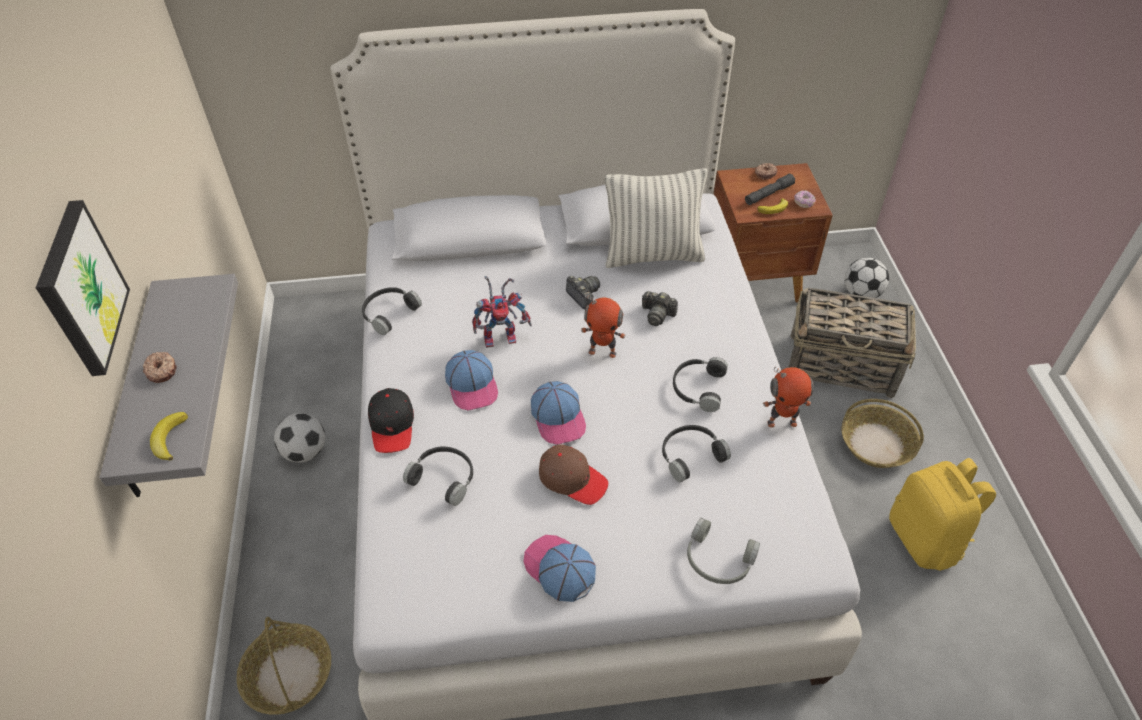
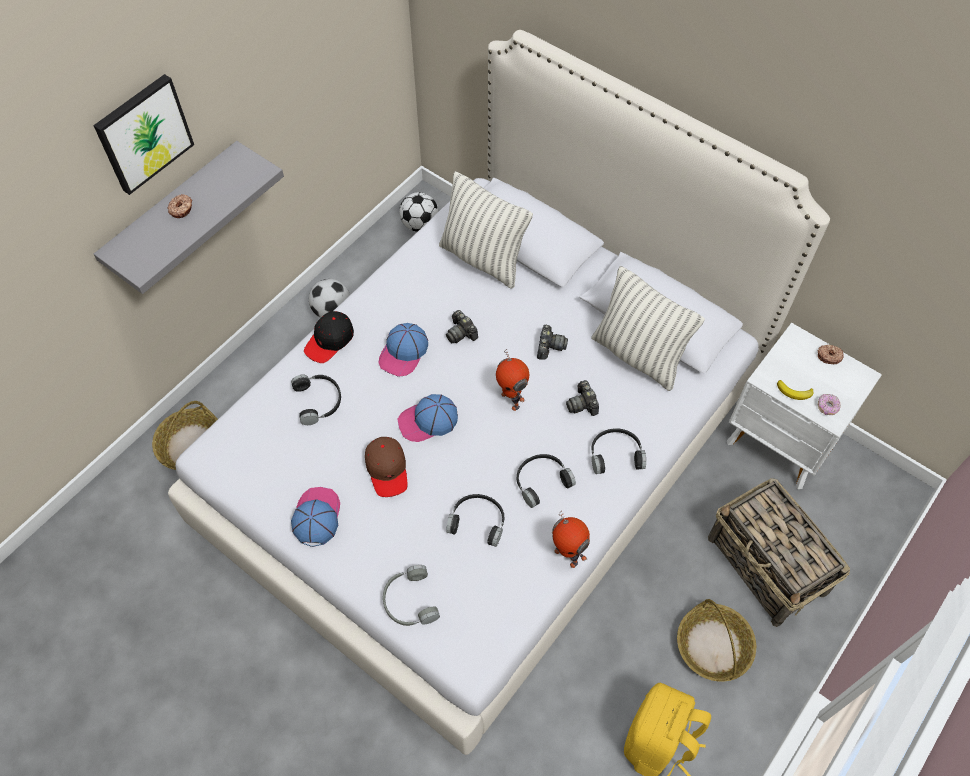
camera: 45 degrees right, 10 degrees up
(169, 438) = (143, 257): banana -> none
(388, 313) = (412, 258): black headphones -> black headphones (615, 454)
(452, 273) = (483, 259): none -> pillow
(502, 336) = (461, 333): toy robot -> camera
(558, 417) = (428, 421): cap -> cap turned 45 degrees clockwise
(755, 283) = (781, 442): brown nightstand -> white nightstand
(769, 194) = (807, 376): grey flashlight -> none
(861, 294) = (864, 525): football -> football (419, 224)

